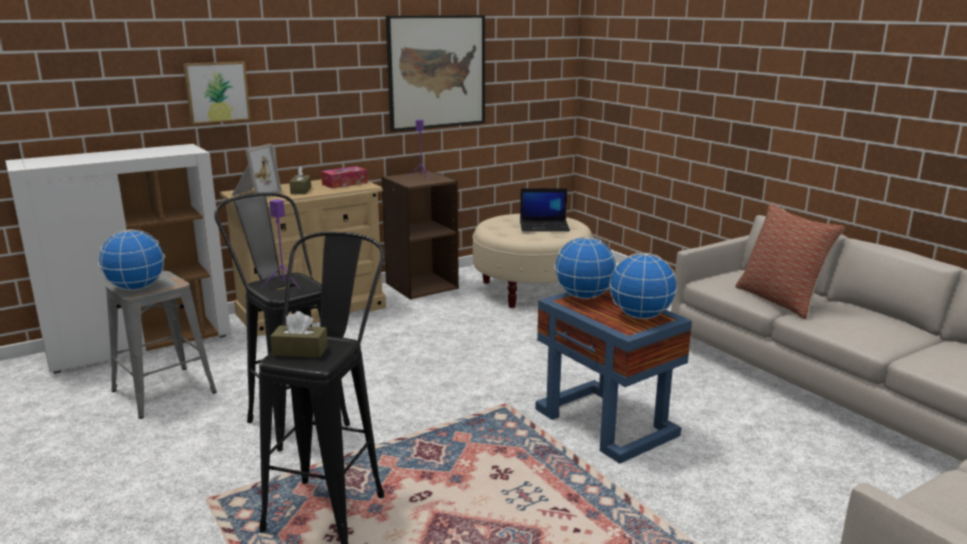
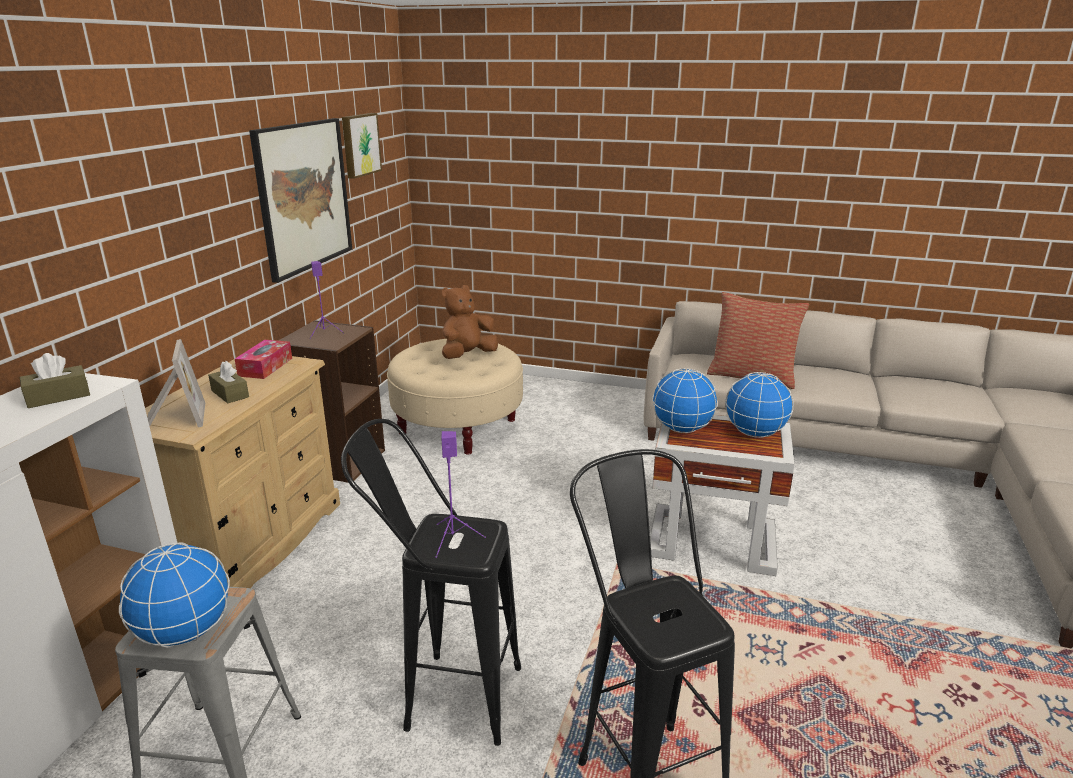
camera: 40 degrees left, 5 degrees up
(216, 92) = (73, 279): picture -> picture (359, 145)
(300, 351) = (659, 619): brown tissue box -> brown tissue box (58, 397)
(545, 226) = (467, 355): laptop -> brown plush toy
(606, 423) = (714, 541): blue side table -> white side table

